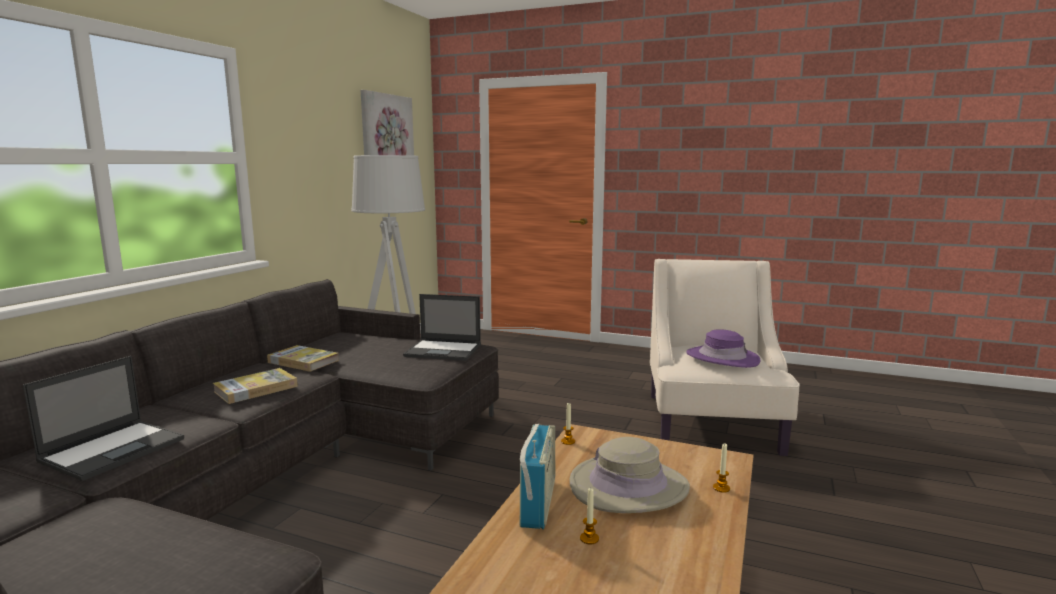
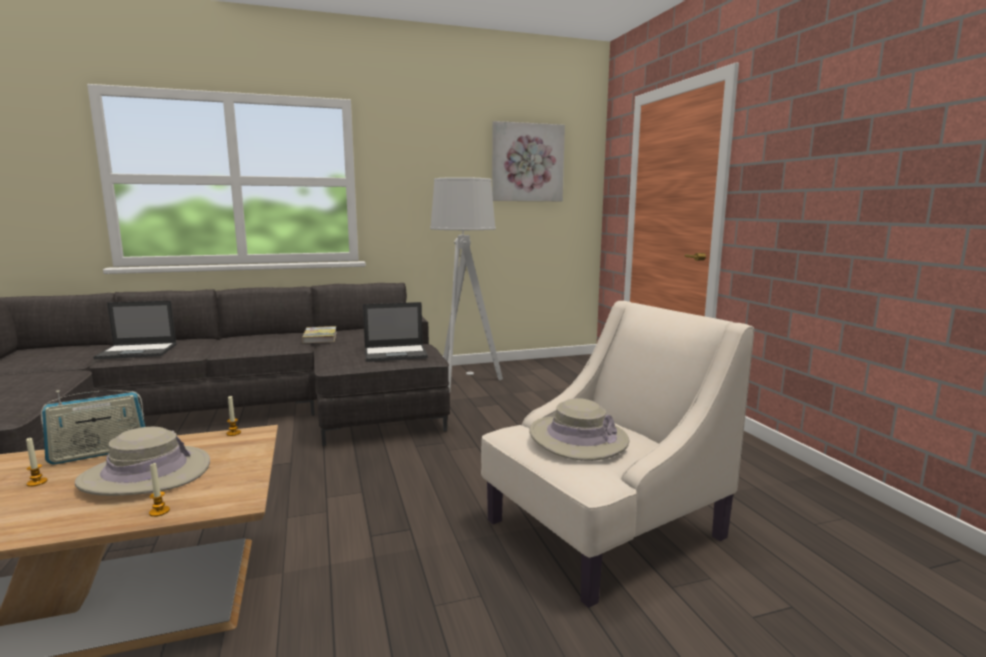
camera: 50 degrees right, 0 degrees up
(256, 389) = (254, 344): book -> none
(444, 350) = (396, 353): laptop -> laptop turned 75 degrees counterclockwise
(722, 358) = (578, 439): purple hat -> beige hat

